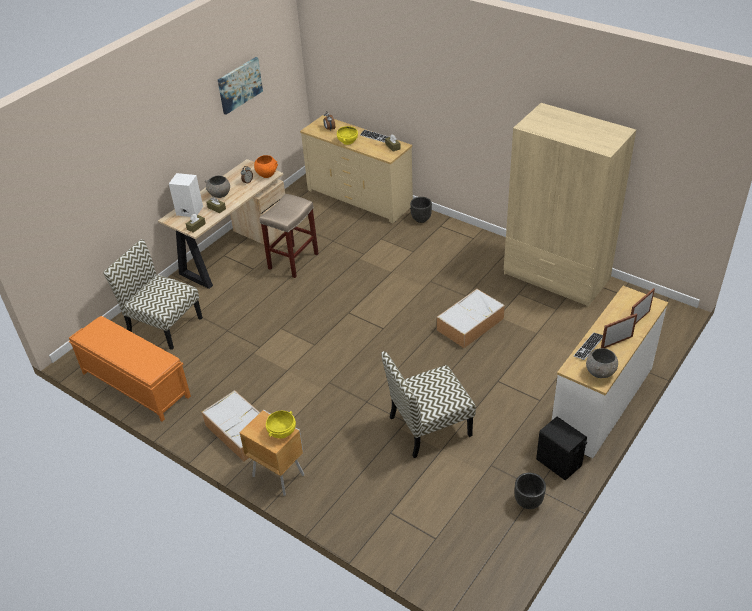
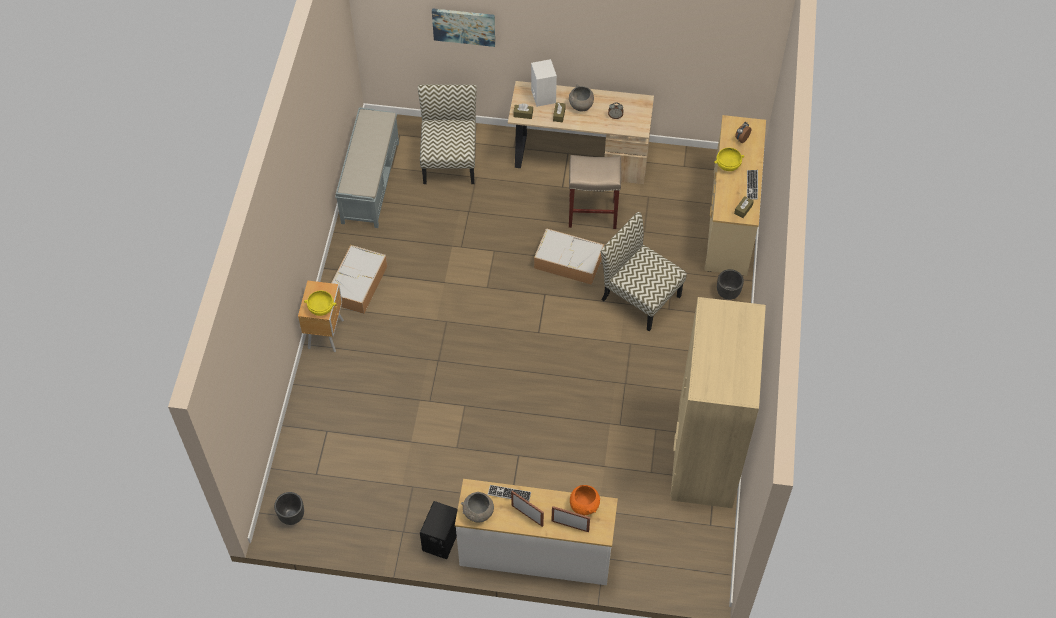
camera: 60 degrees right, 15 degrees up
(135, 384) = (370, 181): orange bench -> grey bench
(239, 85) = (671, 33): picture -> picture (464, 26)
(267, 174) = (637, 126): orange bowl -> orange bowl (584, 506)
(428, 427) = (432, 421): chair -> chair (639, 297)
(470, 323) = (586, 403): storage box -> storage box (569, 261)
(527, 502) = (385, 529): black planter -> black planter (292, 516)

